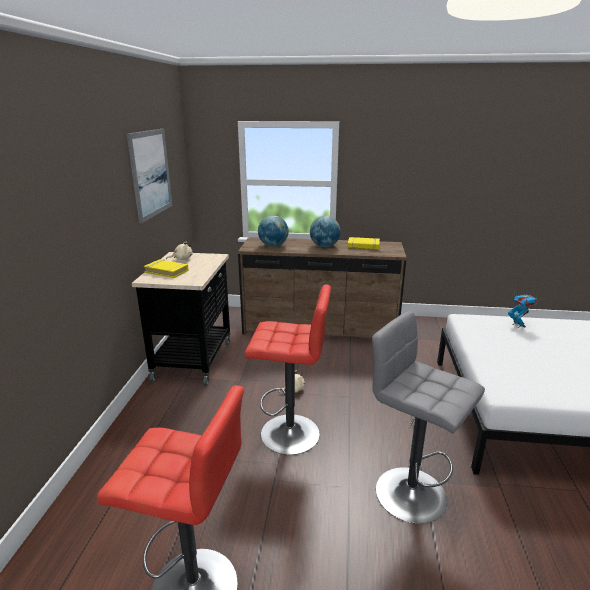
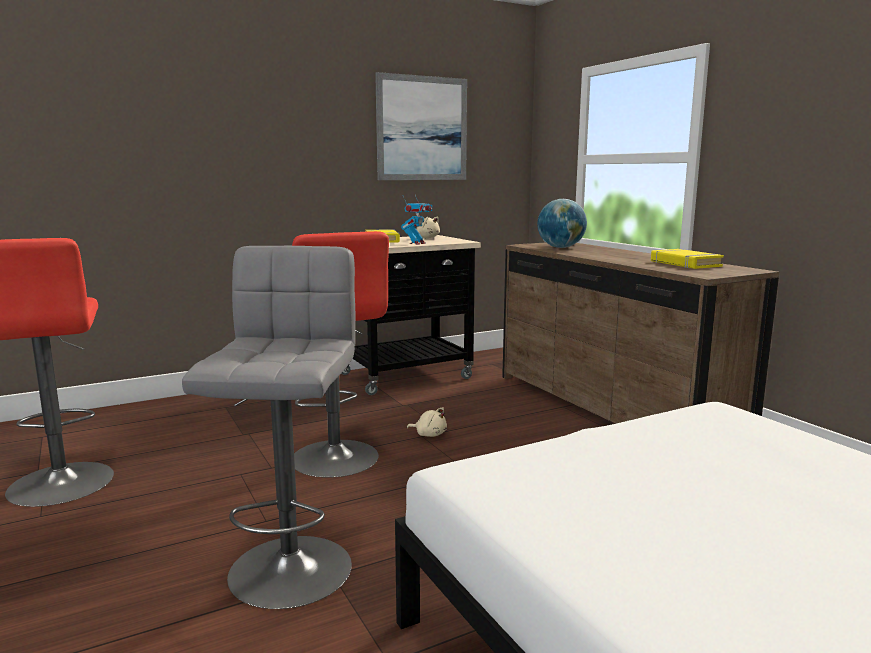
camera: 55 degrees right, 10 degrees down
(324, 246) = (624, 256): globe -> none
(518, 325) = (811, 455): toy robot -> toy robot (417, 243)

